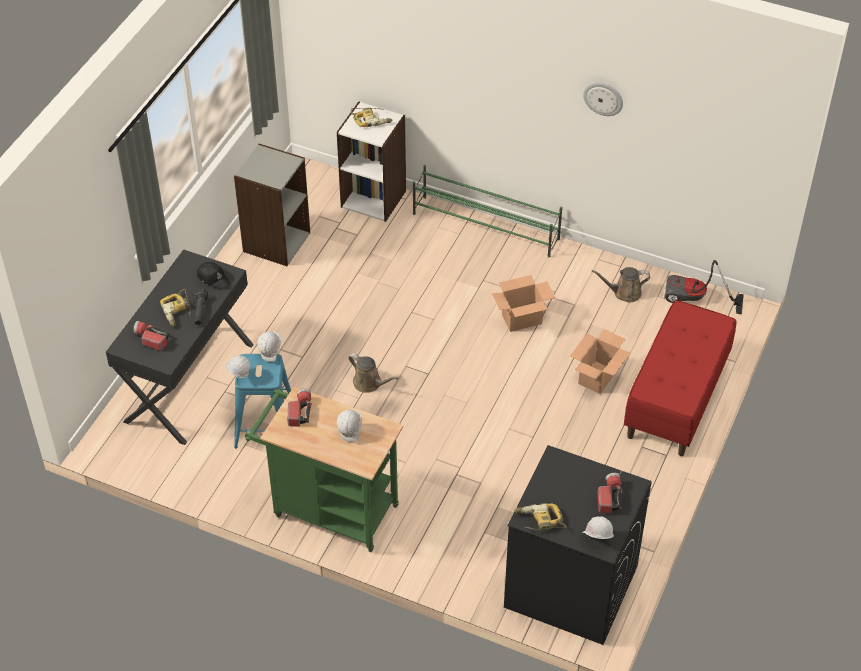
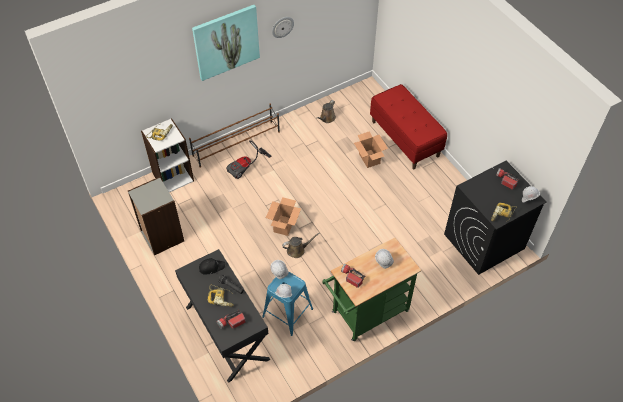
camera: 55 degrees left, 5 degrees up
(486, 227) = (237, 143): green shoe rack -> brown shoe rack
(508, 60) = (226, 42): none -> picture
(522, 319) = (309, 165): cardboard box -> cardboard box (284, 225)
(695, 300) = (353, 97): vacuum cleaner -> vacuum cleaner (246, 167)

